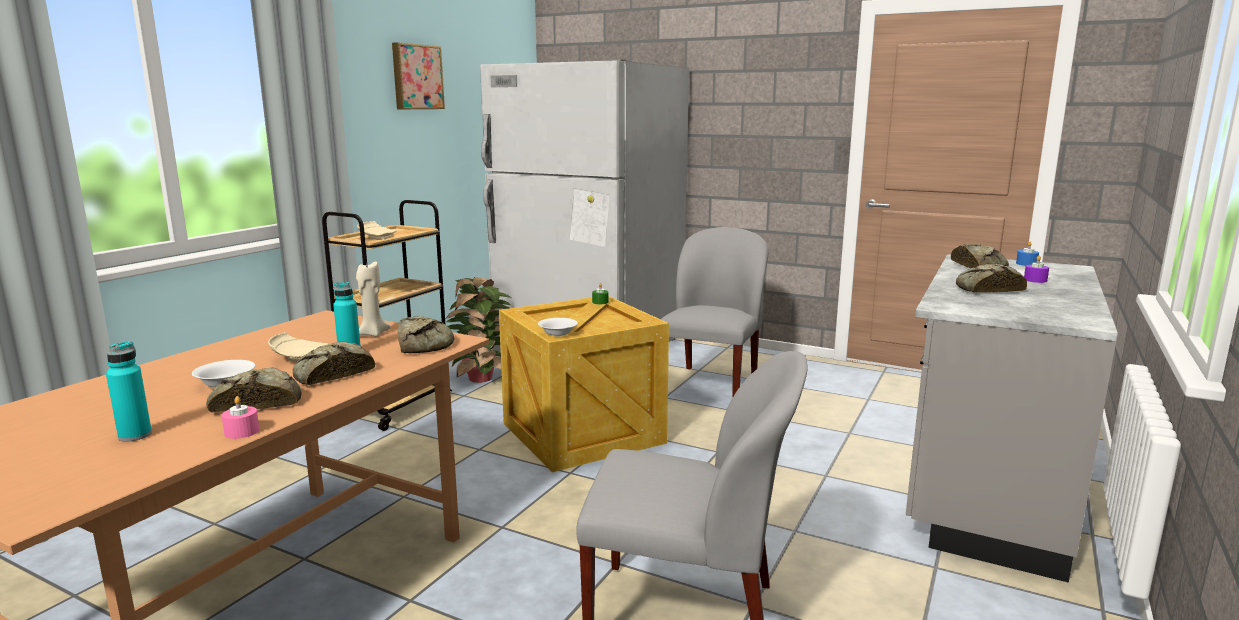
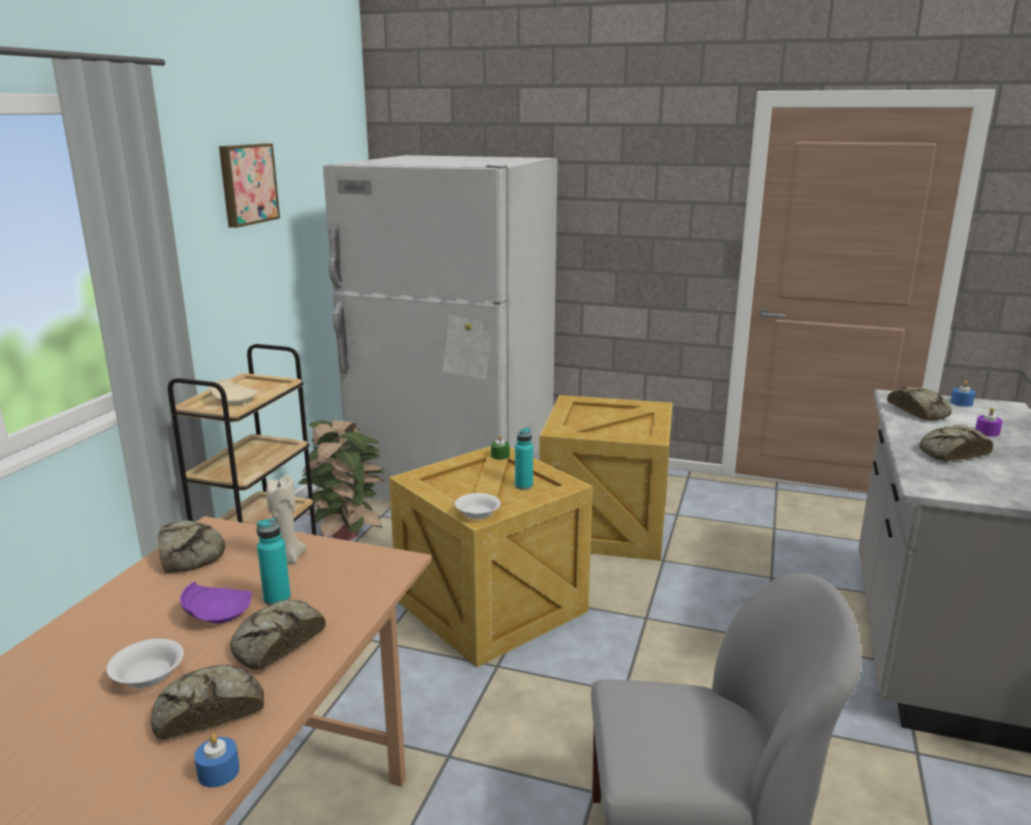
camera: 10 degrees left, 5 degrees up
(135, 435) = (79, 798): turquoise bottle -> turquoise bottle (523, 486)
(242, 431) = (218, 772): pink candle -> blue candle
(299, 357) = (217, 613): beige plate -> purple plate
(424, 344) = (360, 572): bread -> bread (190, 554)
(711, 386) = (607, 525): grey chair -> crate

